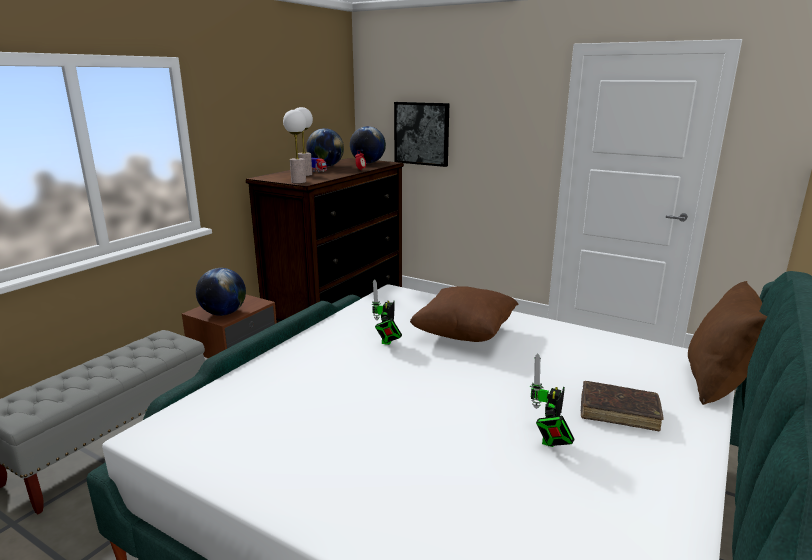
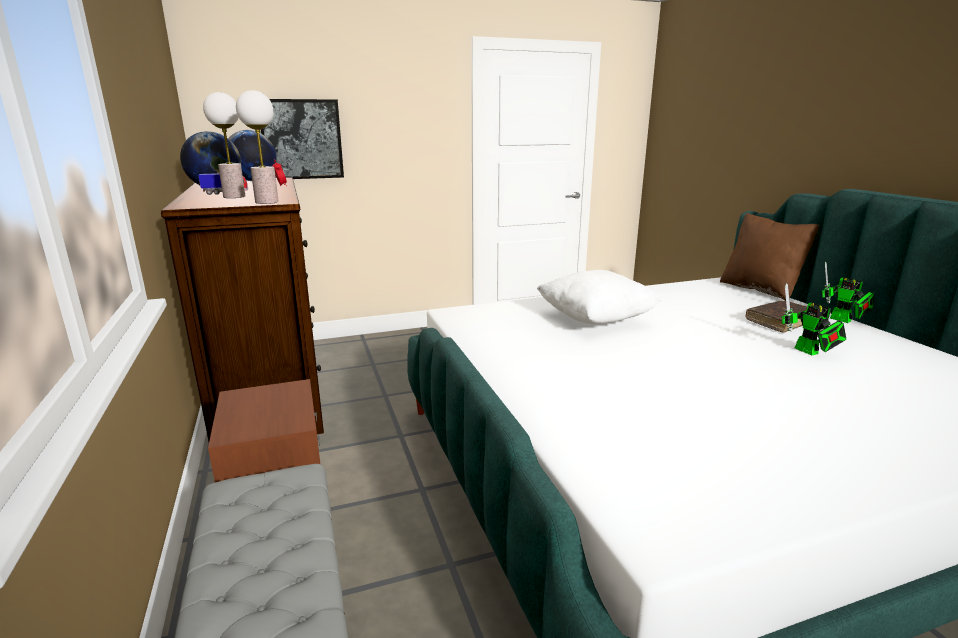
camera: 50 degrees left, 0 degrees up
(223, 313) = (277, 417): globe -> none
(387, 342) = (569, 348): toy robot -> toy robot (843, 320)
(464, 334) = (596, 319): brown pillow -> white pillow

